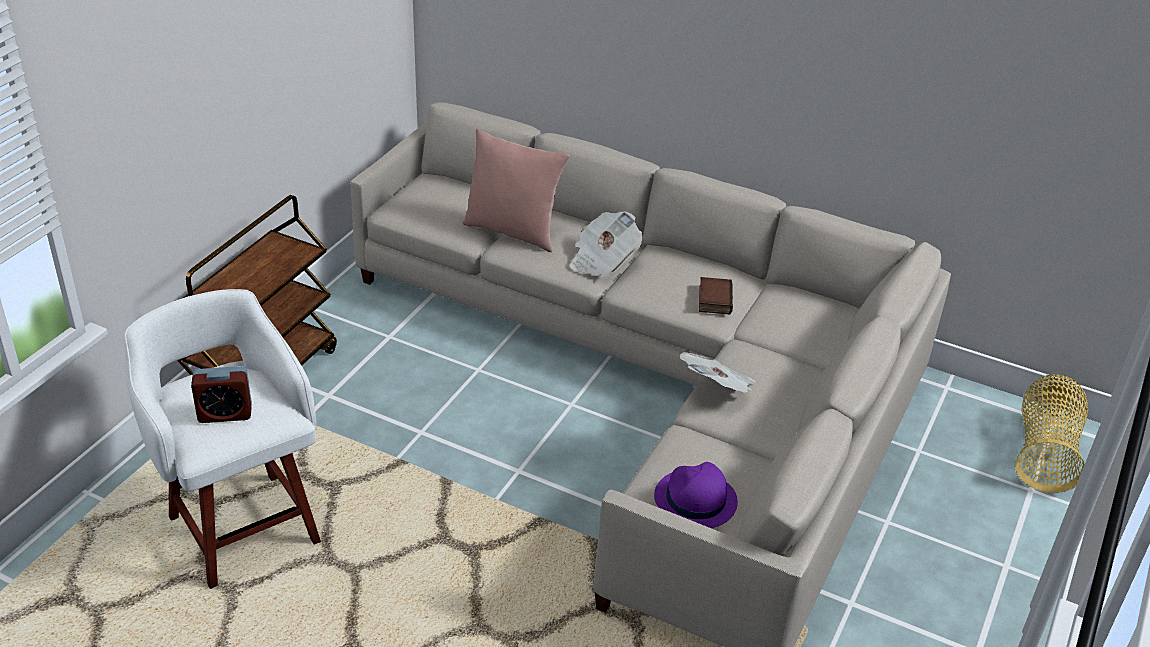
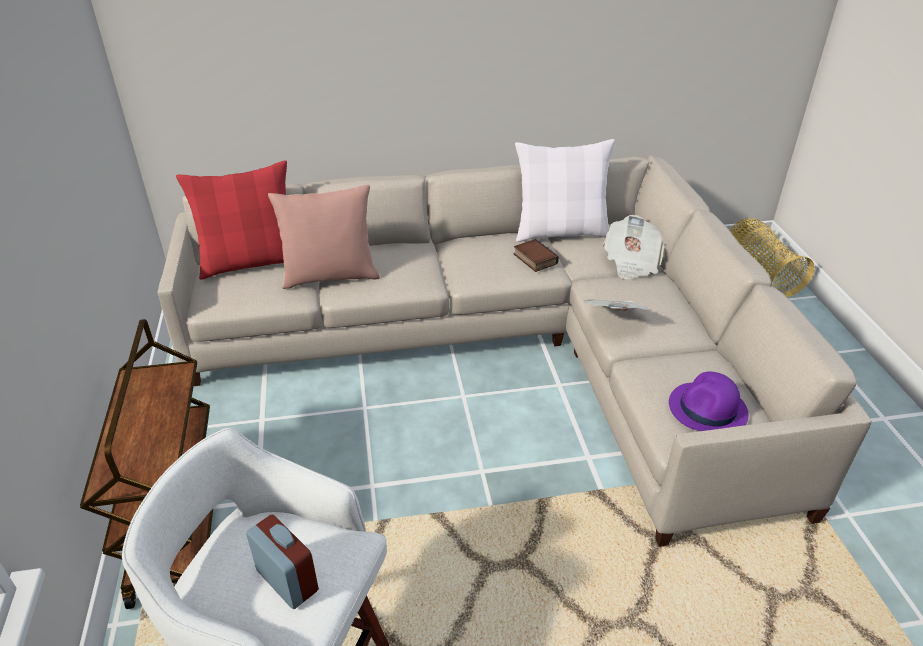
camera: 35 degrees left, 0 degrees up
(225, 414) = (287, 581): alarm clock -> alarm clock turned 90 degrees counterclockwise
(461, 189) = (251, 263): none -> red pillow
(603, 260) = (425, 267): newspaper -> newspaper (631, 262)
(777, 286) = (560, 232): none -> white pillow

